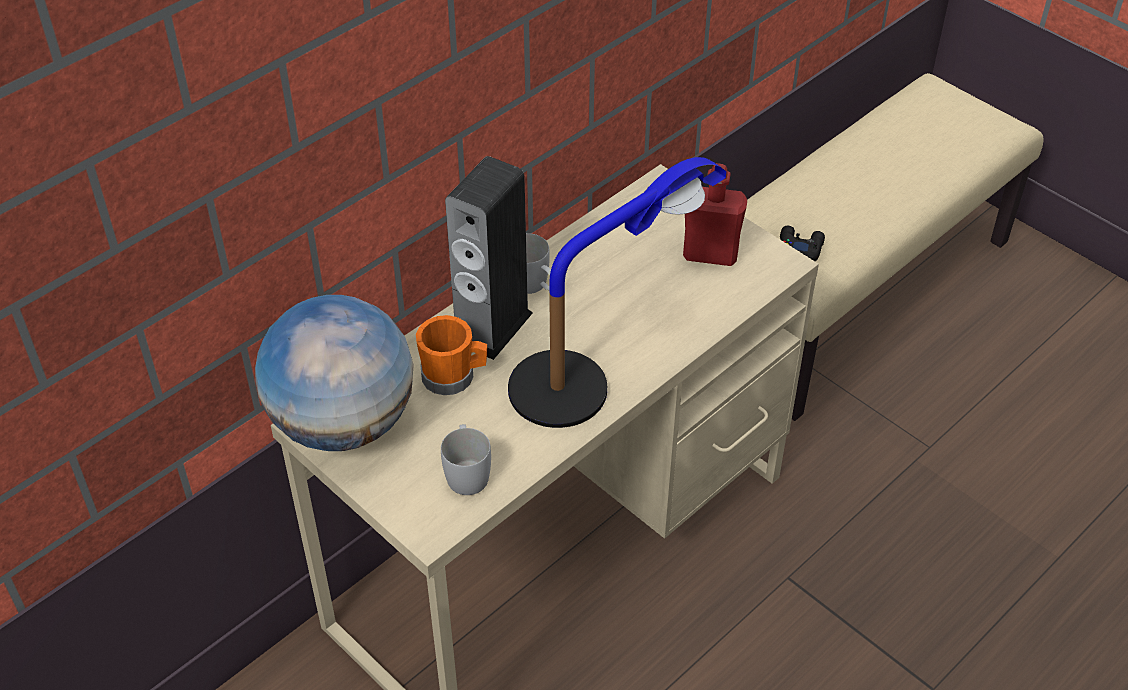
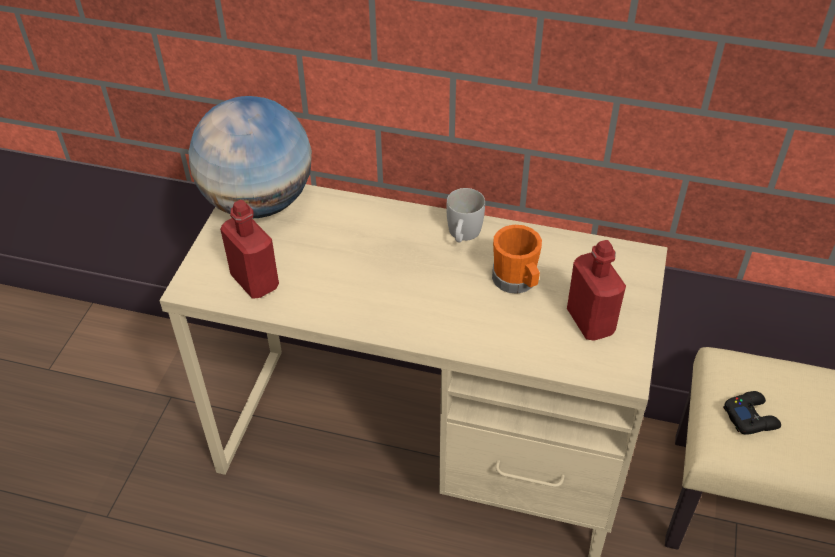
camera: 60 degrees right, 0 degrees up
(454, 377) = (339, 235): orange mug -> orange mug (517, 281)
(467, 472) = (255, 281): white mug -> red bottle
(492, 326) = (403, 232): speaker -> none
(598, 362) = (413, 305): table lamp -> none

